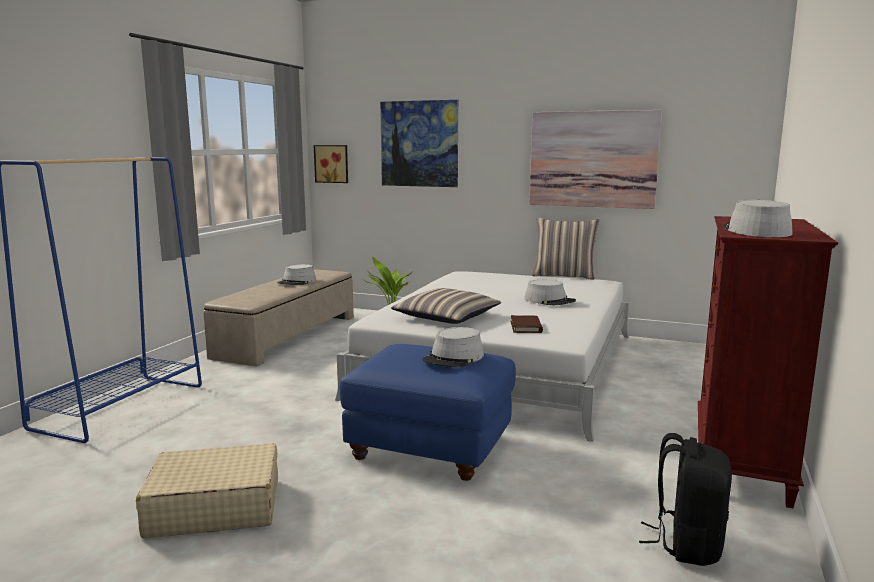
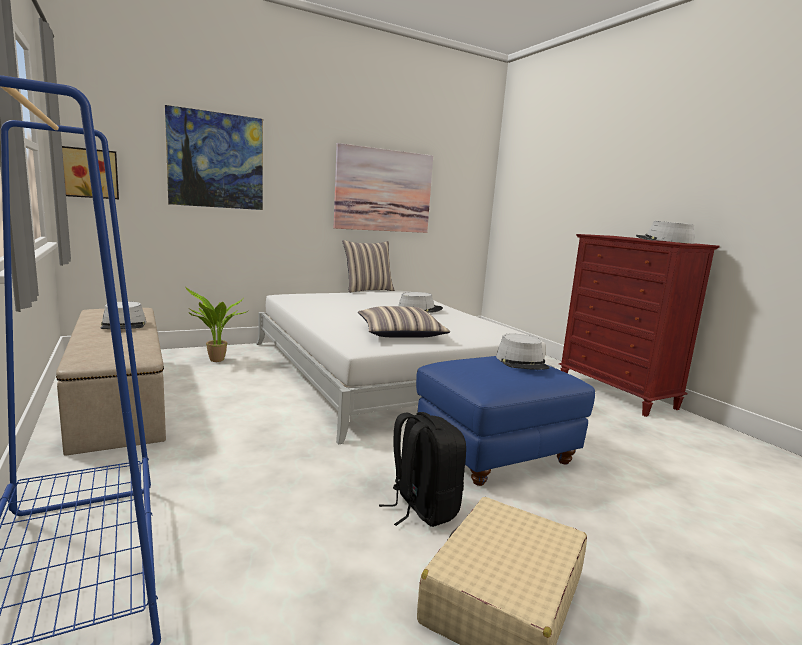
camera: 50 degrees left, 0 degrees up
(526, 327) = (468, 330): brown book -> none
(686, 544) = (704, 446): black backpack -> black backpack (421, 508)

